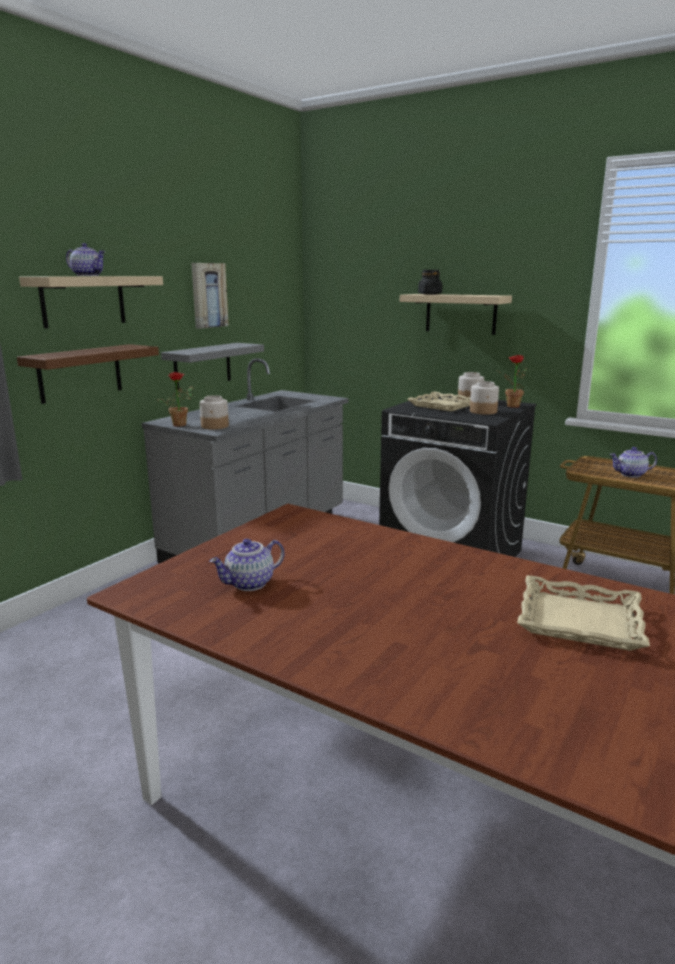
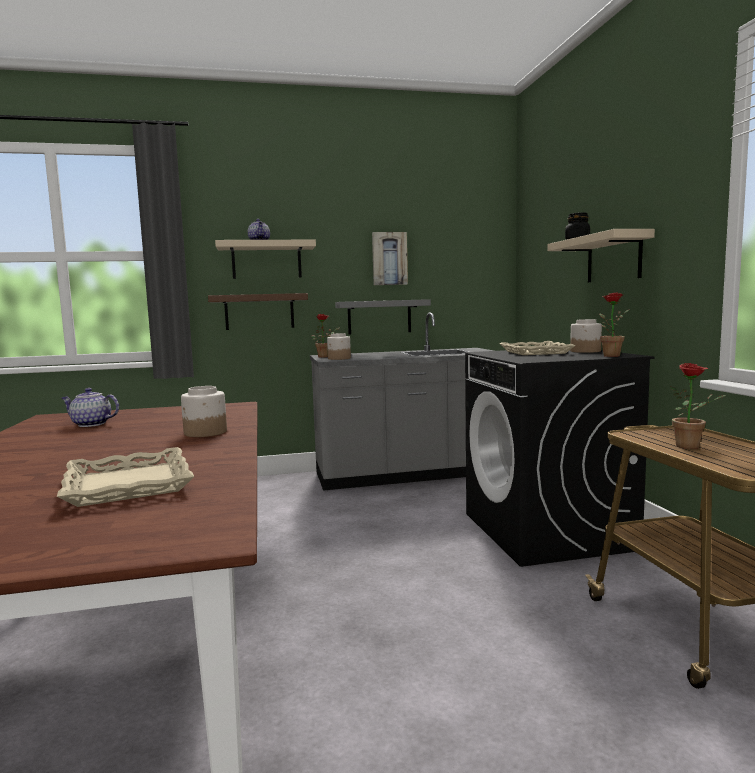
camera: 45 degrees right, 10 degrees down
(483, 411) = (554, 357): jar -> jar (205, 432)
(630, 475) = (692, 447): teapot -> potted plant

